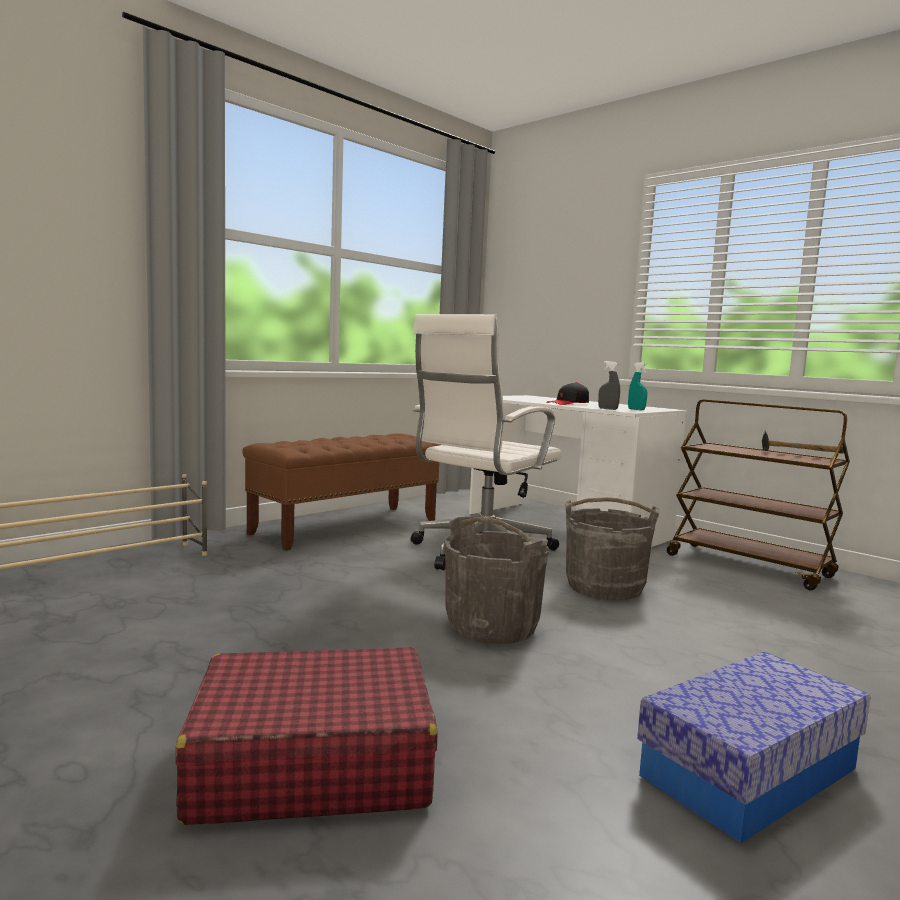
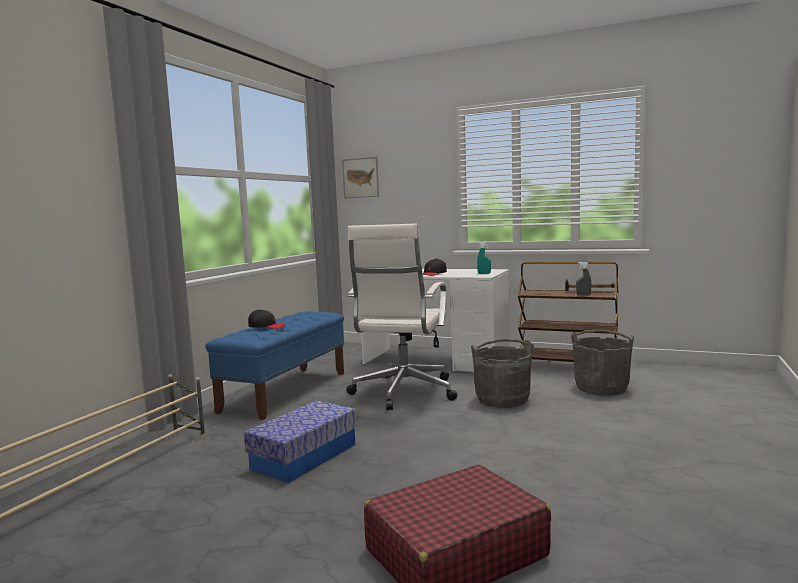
camera: 20 degrees left, 0 degrees up
(327, 440) = (267, 326): none -> black cap
(347, 526) = (286, 391): brown bench -> blue bench
(492, 626) = (464, 441): grey bucket -> grey bucket (601, 388)
(516, 274) = (360, 177): none -> picture
(608, 409) = (468, 276): grey spray bottle -> grey spray bottle (583, 295)
(749, 772) = (674, 488): storage box -> storage box (304, 456)

